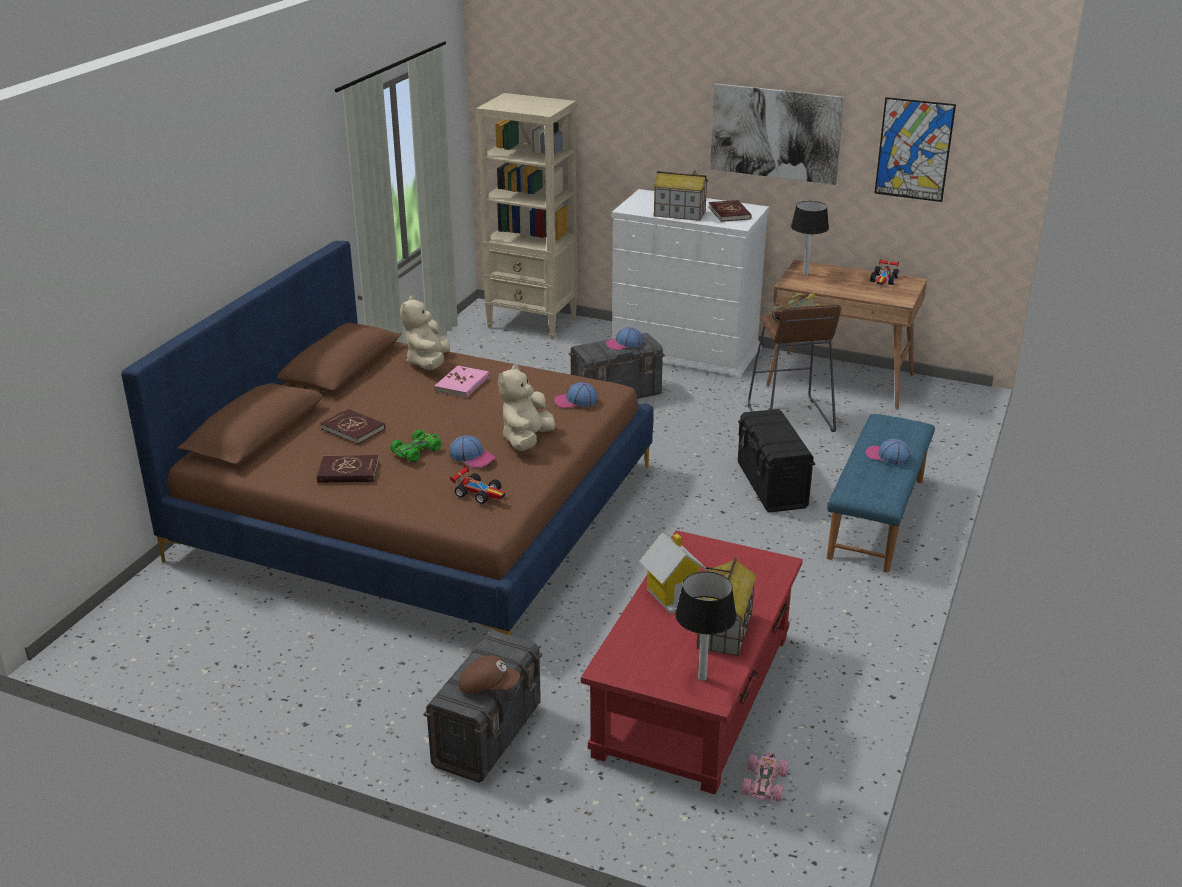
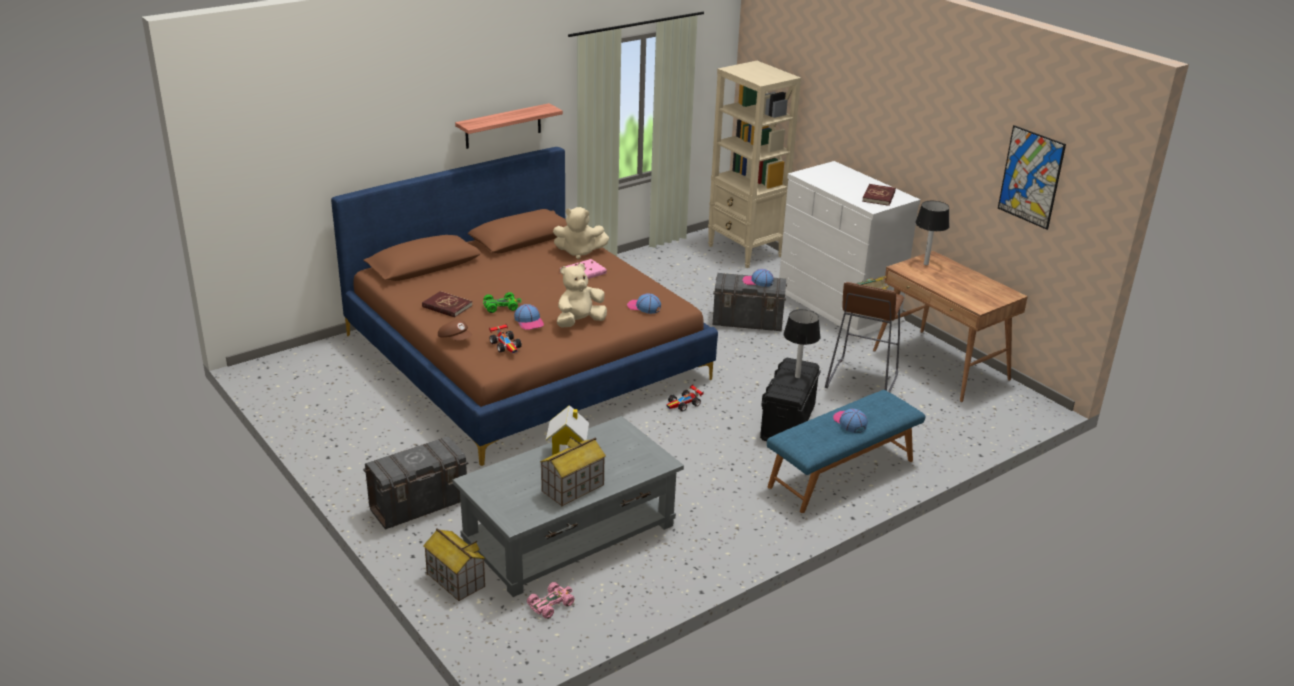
camera: 30 degrees right, 0 degrees up
(281, 226) = (503, 126): none -> shelf
(353, 429) = (481, 281): red book -> none
(428, 363) = (579, 252): beige plush toy -> beige plush toy turned 120 degrees counterclockwise
(488, 686) = (408, 466): brown cap -> brown cap (455, 339)
(679, 214) = (837, 187): toy house -> toy house (455, 580)
(693, 694) = (568, 534): red coffee table -> grey coffee table
(702, 678) = (522, 509): table lamp -> table lamp (797, 377)
(775, 133) = (932, 137): picture -> none
(884, 279) = (988, 286): toy car -> toy car (684, 404)

